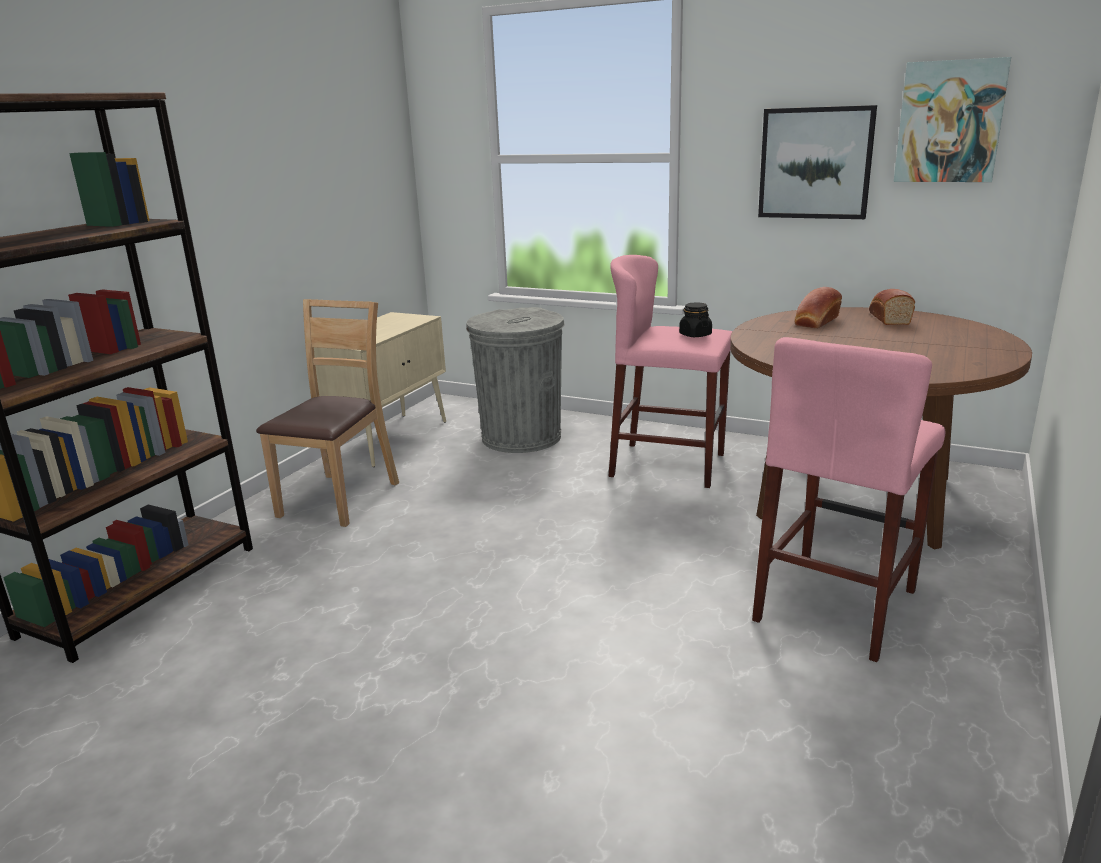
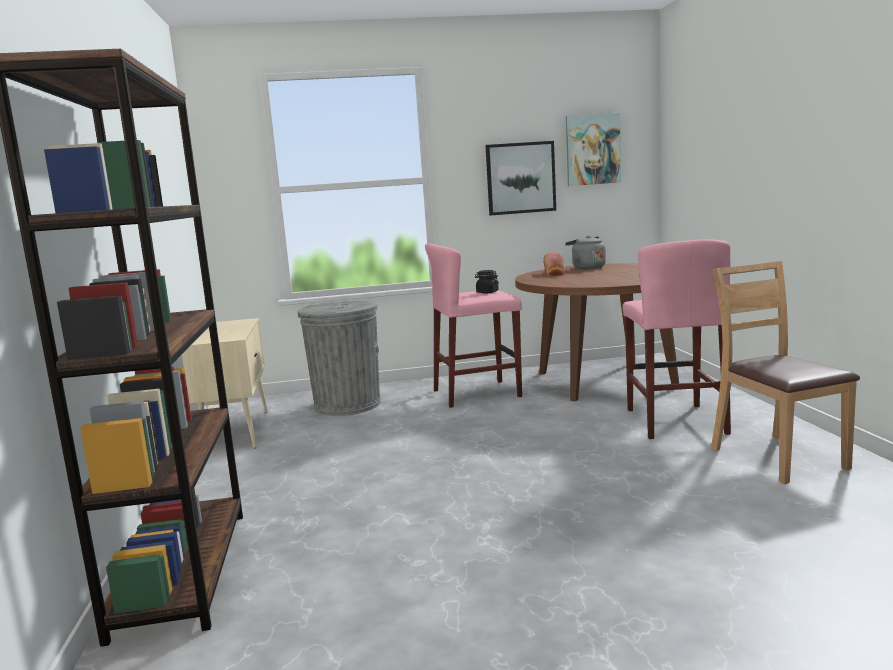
camera: 35 degrees left, 10 degrees down
(339, 498) = (262, 470): brown chair -> brown chair (777, 458)
(888, 318) = (586, 268): bread -> grey kettle

